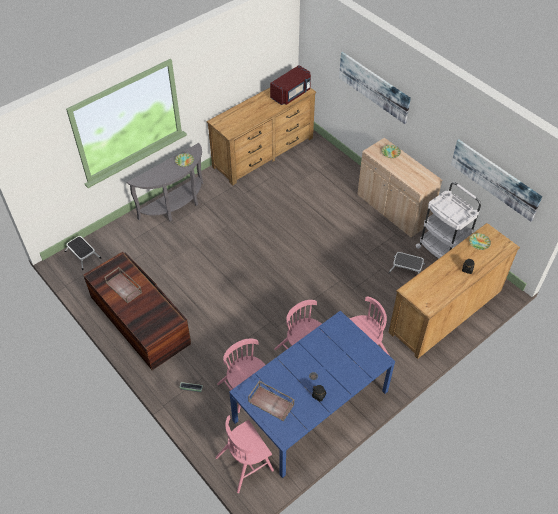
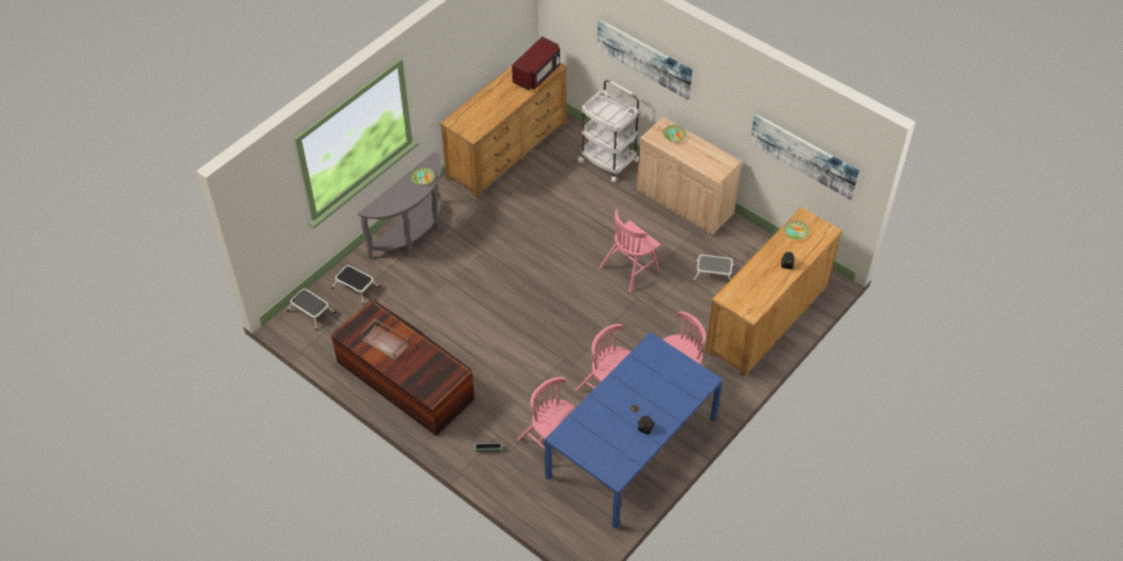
camera: 10 degrees left, 0 degrees up
(121, 240) = (355, 287): none -> black step ladder
(247, 462) = (572, 519): pink chair -> pink chair (631, 267)
(272, 403) = (595, 444): brown tray -> none
(441, 250) = (751, 245): white cart -> white cart (608, 161)

